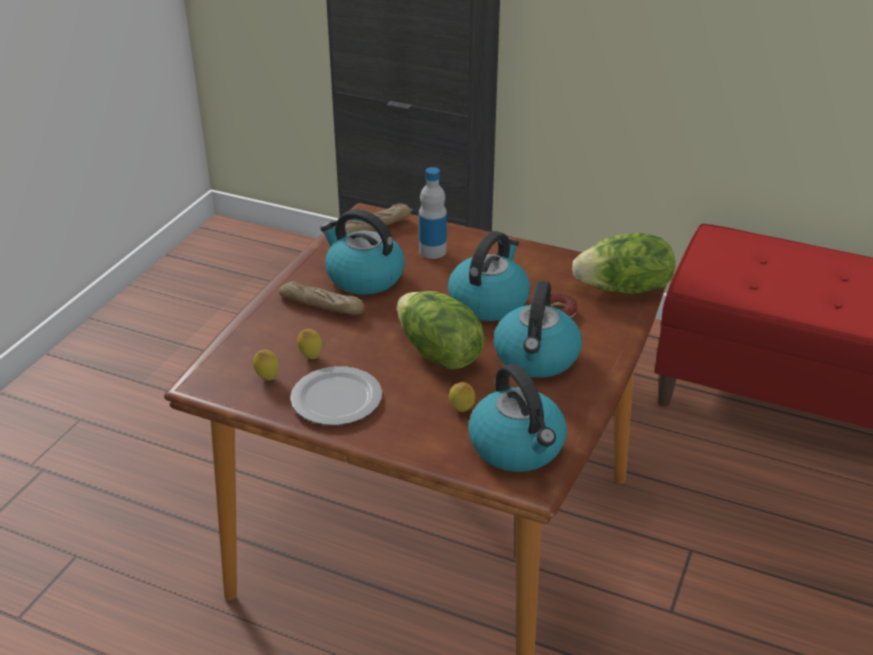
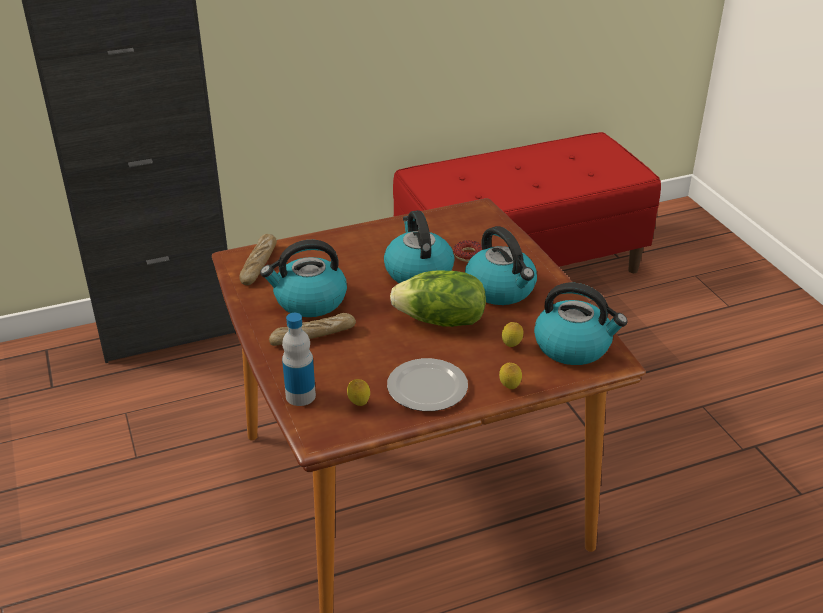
camera: 45 degrees left, 0 degrees up
(310, 357) = (364, 373): lemon -> lemon (509, 388)
(432, 251) = (327, 258): bottle -> bottle (300, 396)
(624, 289) = (483, 221): lettuce -> none

